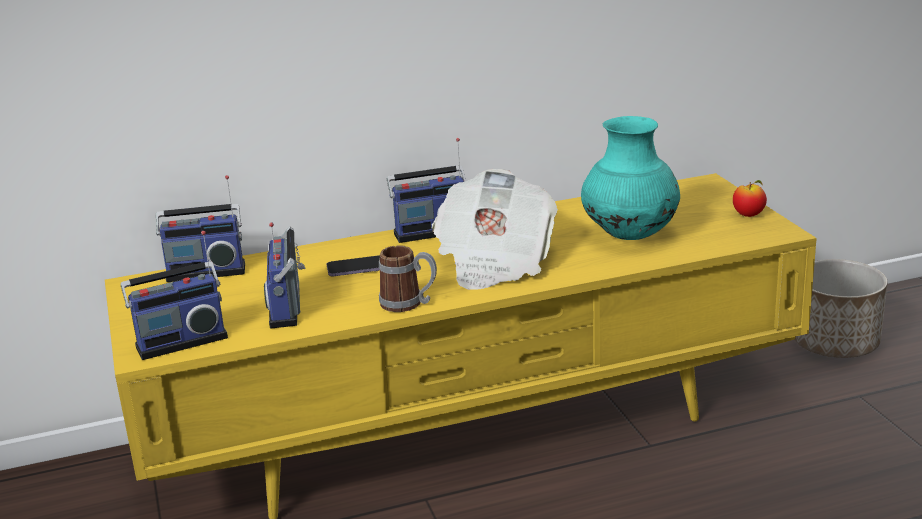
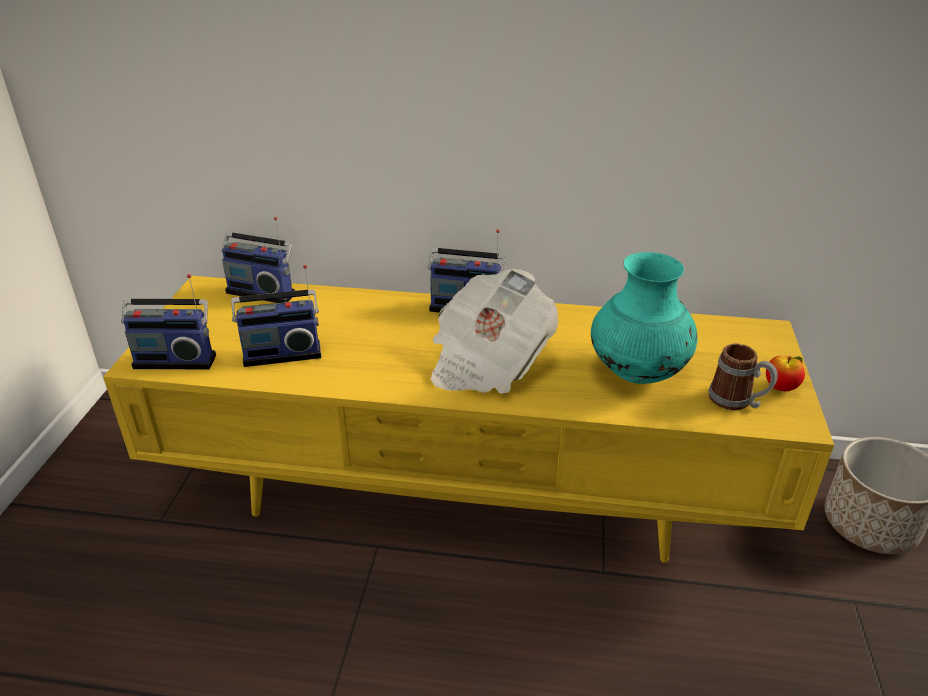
camera: 25 degrees right, 10 degrees up
(288, 307) = (282, 353): radio -> radio turned 120 degrees counterclockwise
(358, 268) = (372, 329): phone -> none
(409, 304) = (374, 385): mug -> mug (737, 402)

